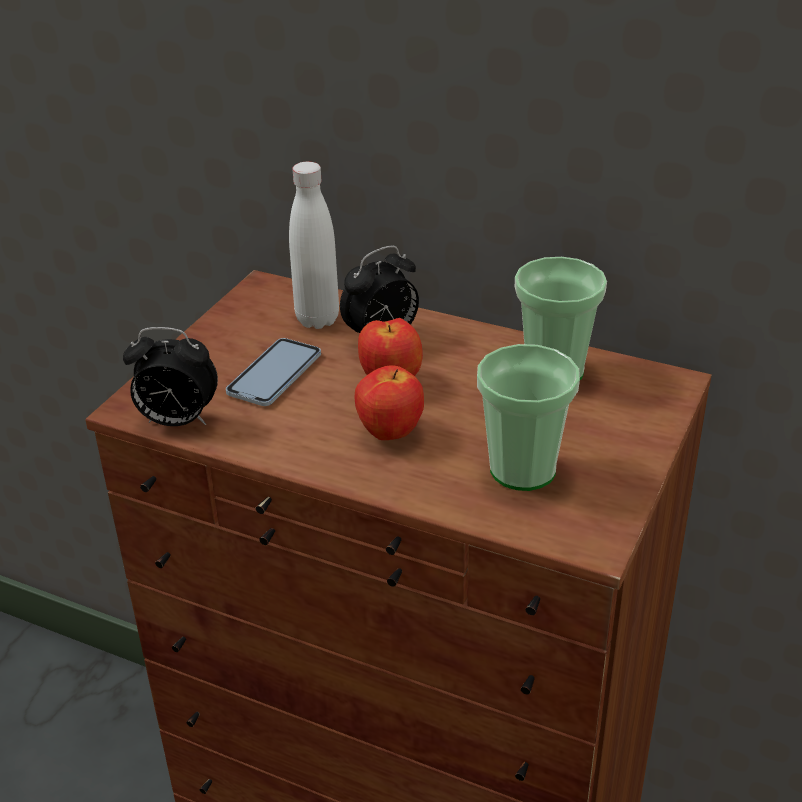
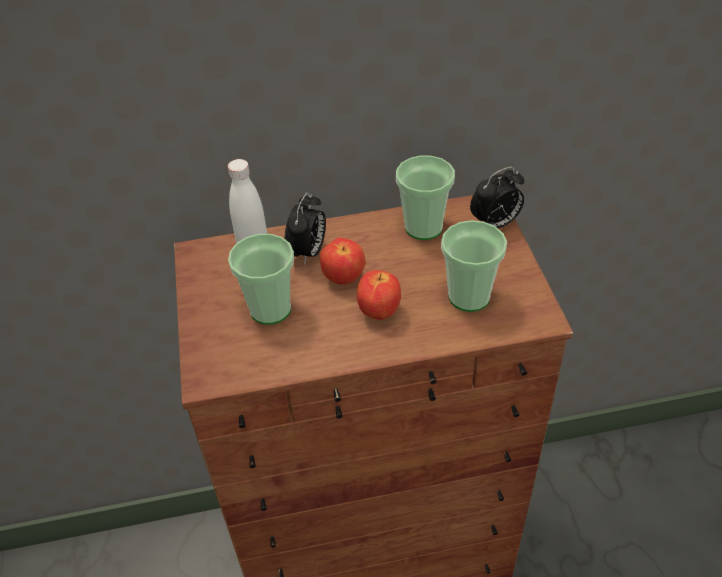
camera: 35 degrees left, 10 degrees up
(177, 421) = (245, 373): alarm clock -> alarm clock (495, 224)
(274, 374) = (270, 309): phone -> cup

